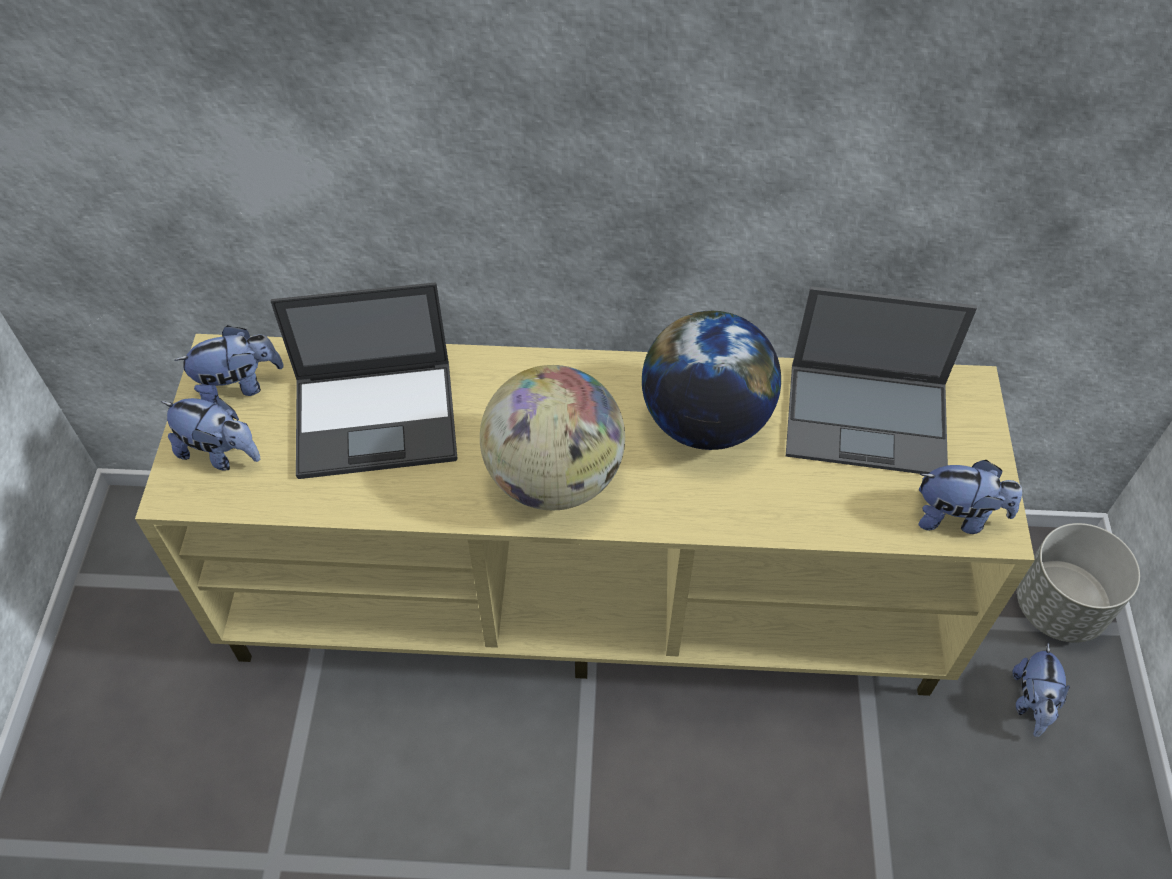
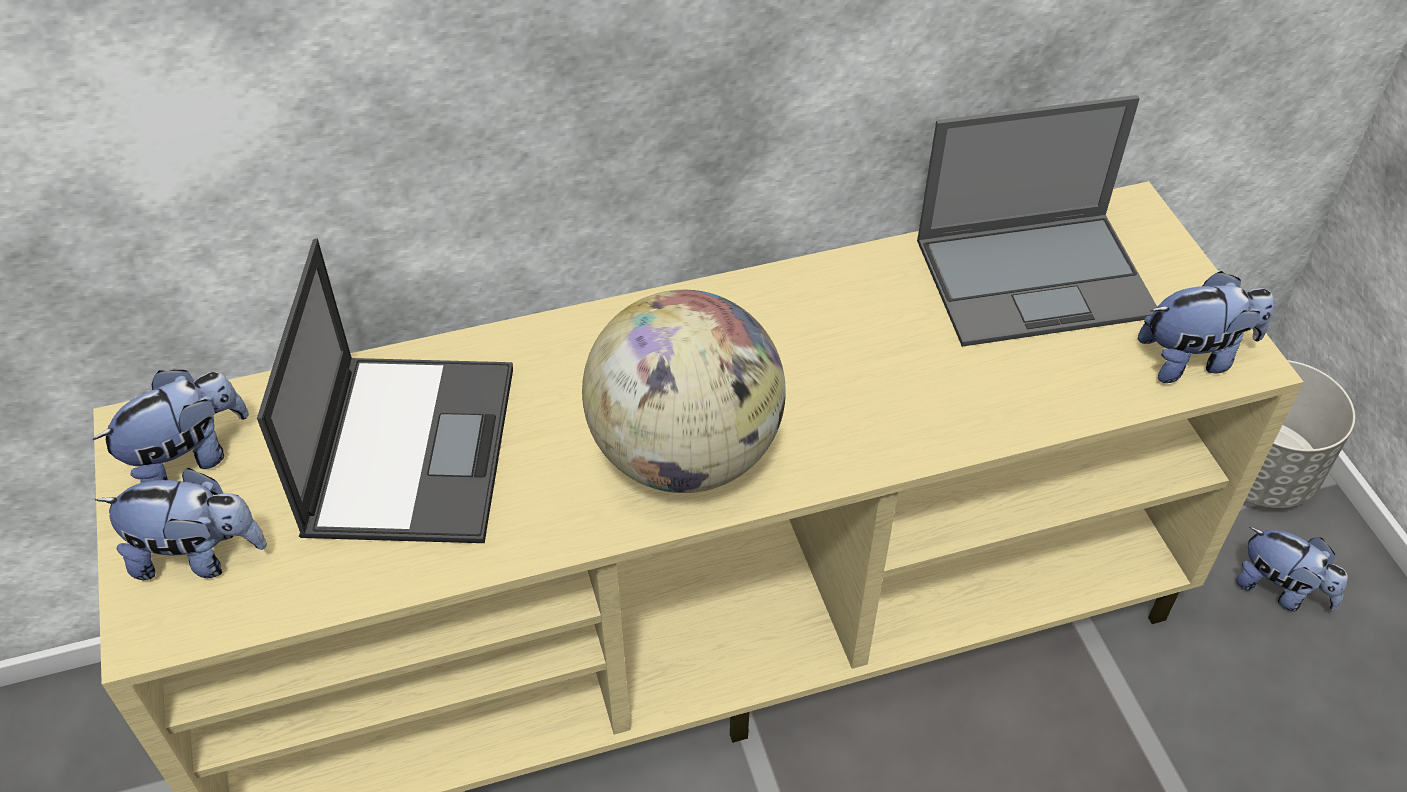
camera: 20 degrees left, 5 degrees down
(378, 418) = (411, 447): laptop -> laptop turned 60 degrees counterclockwise
(704, 421) = (843, 333): globe -> none
(1031, 702) = (1280, 590): plush toy -> plush toy turned 45 degrees counterclockwise

